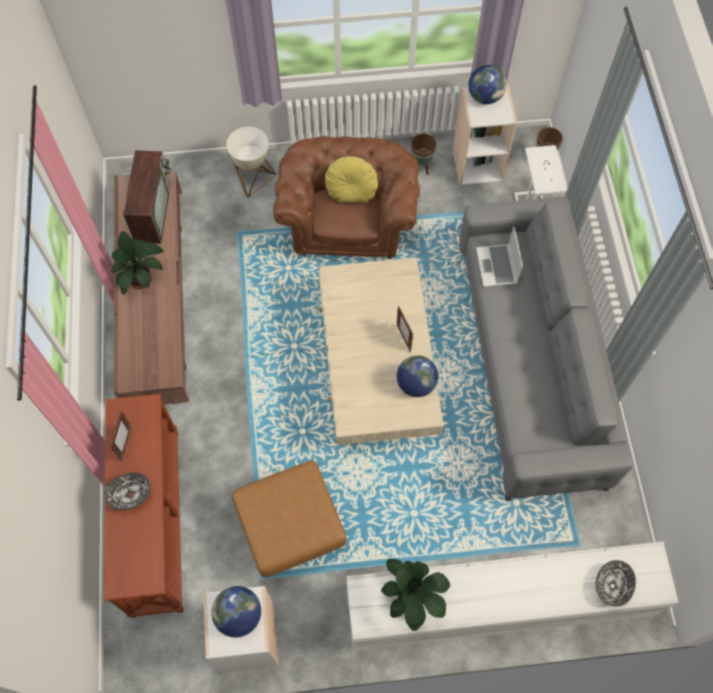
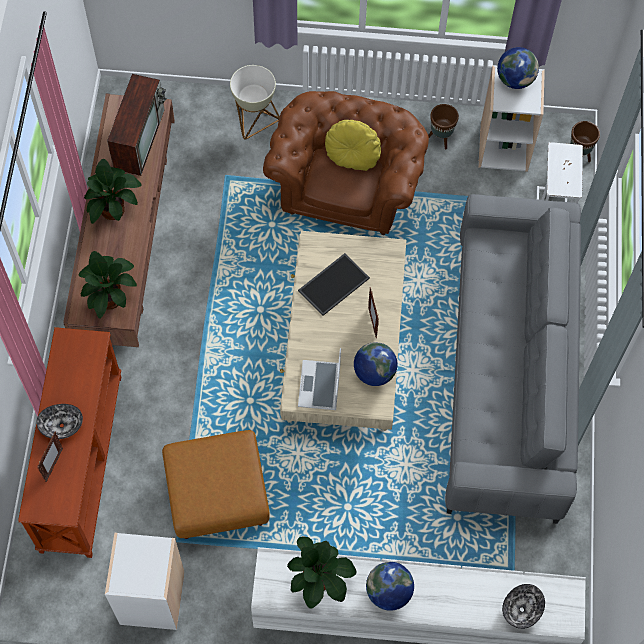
camera: 10 degrees right, 0 degrees up
(126, 444) = (66, 375): picture frame -> picture frame (53, 465)
(153, 359) = (110, 296): none -> potted plant
(239, 615) = (144, 561): globe -> globe (388, 592)
(360, 309) = (333, 283): none -> tray
(497, 267) = (488, 265): laptop -> laptop (320, 386)

